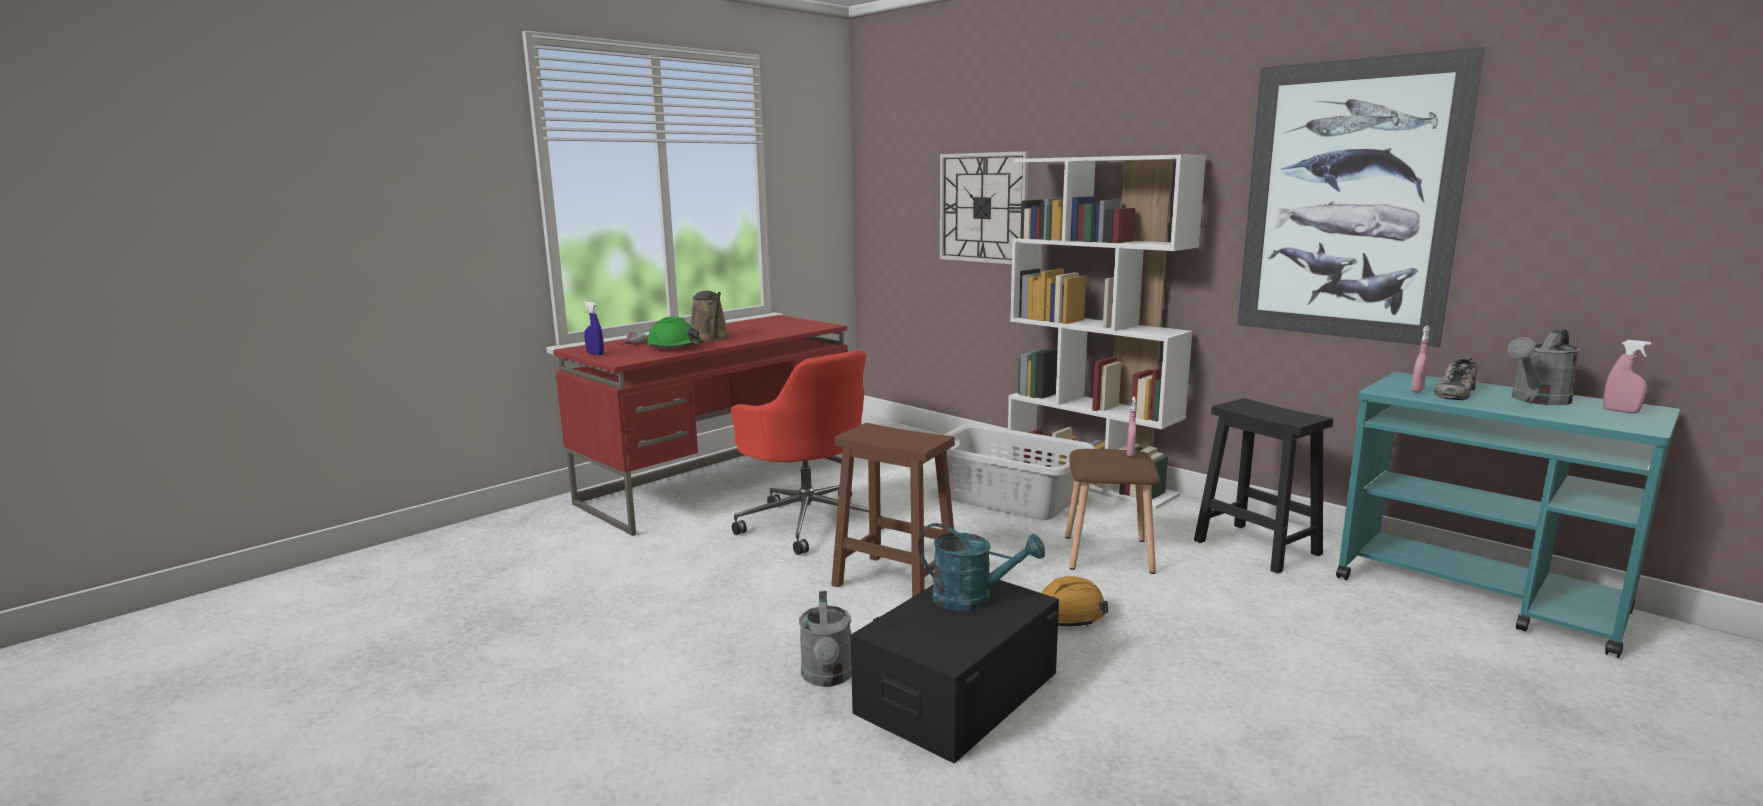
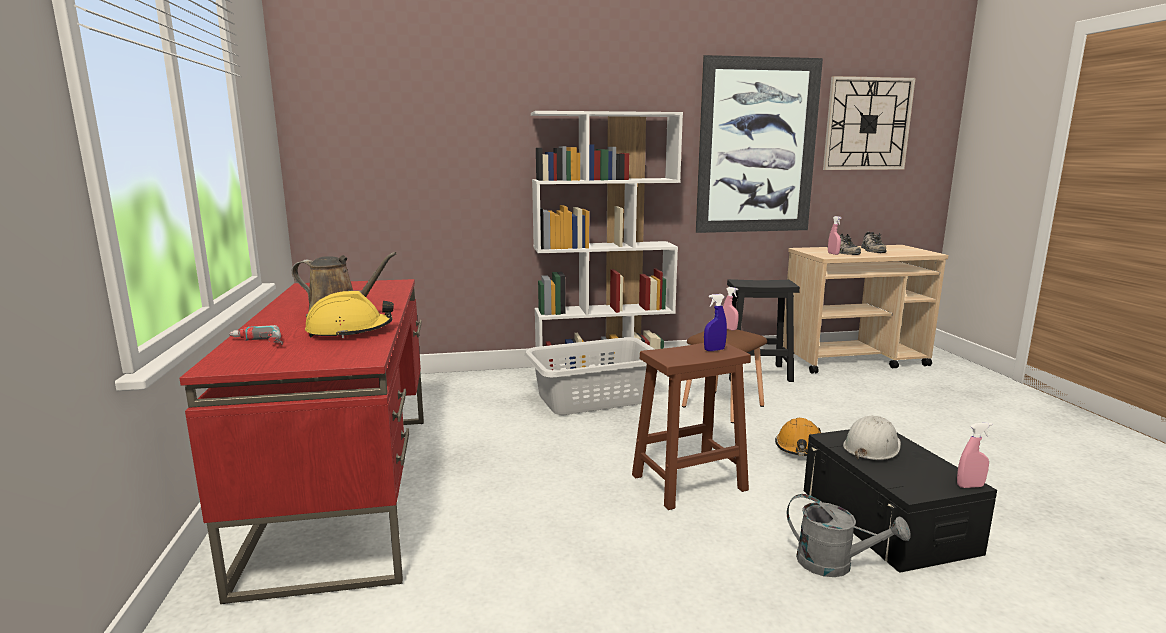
camera: 55 degrees left, 0 degrees up
(595, 354) = (282, 363): blue spray bottle -> blue spray bottle (714, 350)
(675, 347) = (349, 331): green hard hat -> yellow hard hat
(807, 522) = (521, 479): red office chair -> none
(973, 599) = (871, 447): turquoise watering can -> white hard hat
(983, 208) = (466, 156): wall clock -> wall clock (867, 124)
(1480, 595) = (854, 360): turquoise cart -> beige cart
(1536, 400) = (871, 250): grey watering can -> shoe
(1620, 411) = (900, 248): pink spray bottle -> pink spray bottle (970, 486)

